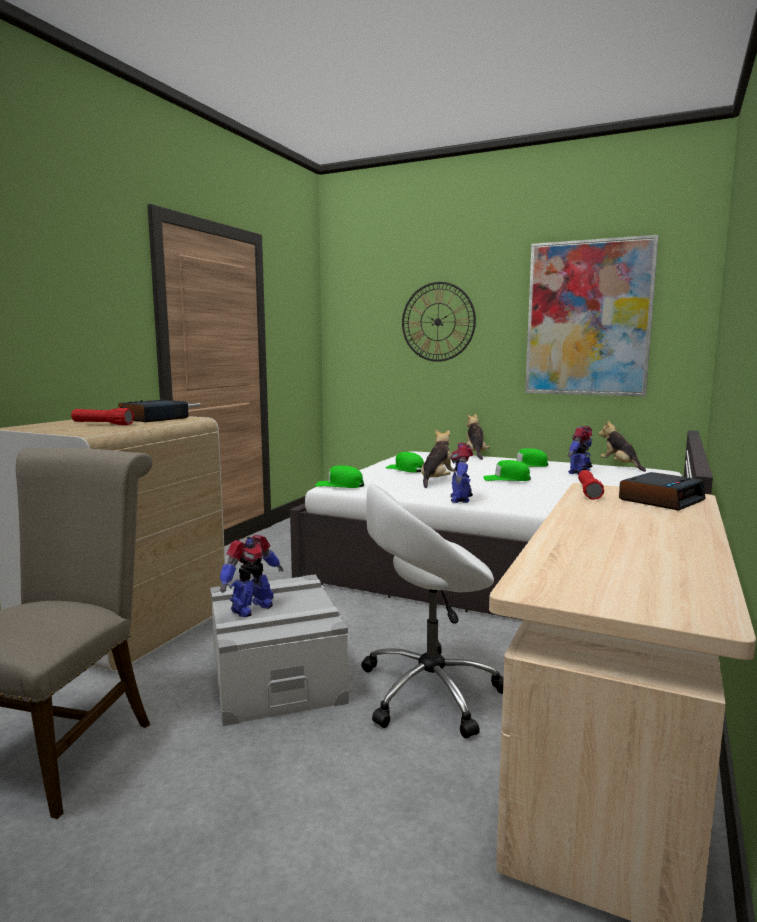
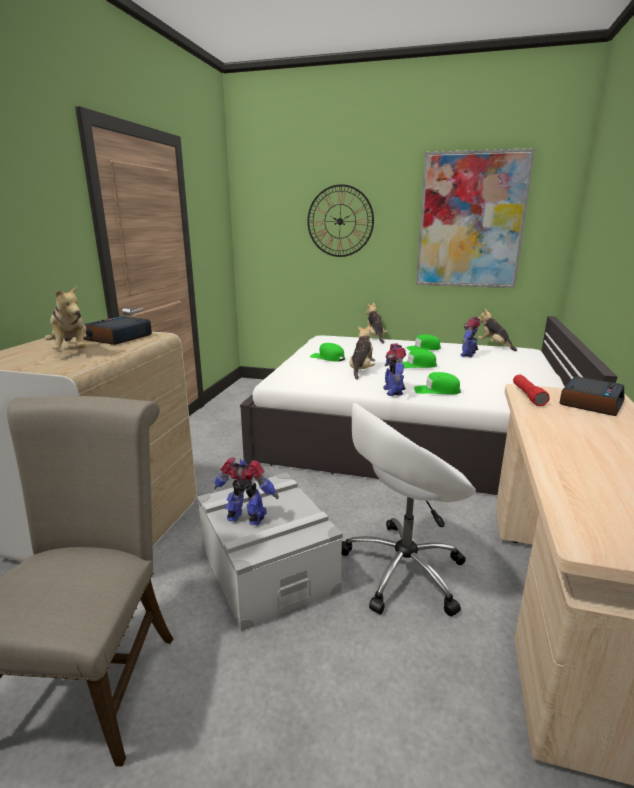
camera: 10 degrees left, 10 degrees up
(102, 424) = (72, 350): red flashlight -> plush toy
(251, 608) = (246, 519): toy robot -> toy robot turned 105 degrees counterclockwise
(340, 485) = (282, 380): green cap -> green cap (436, 391)

